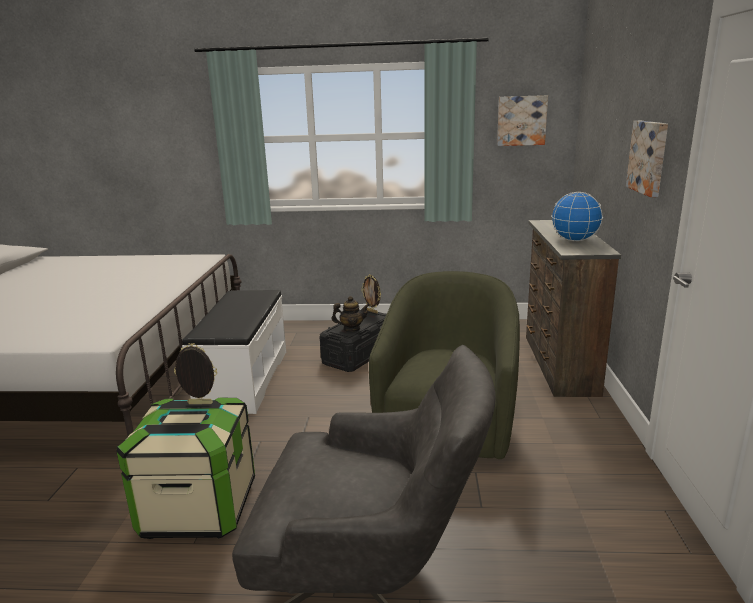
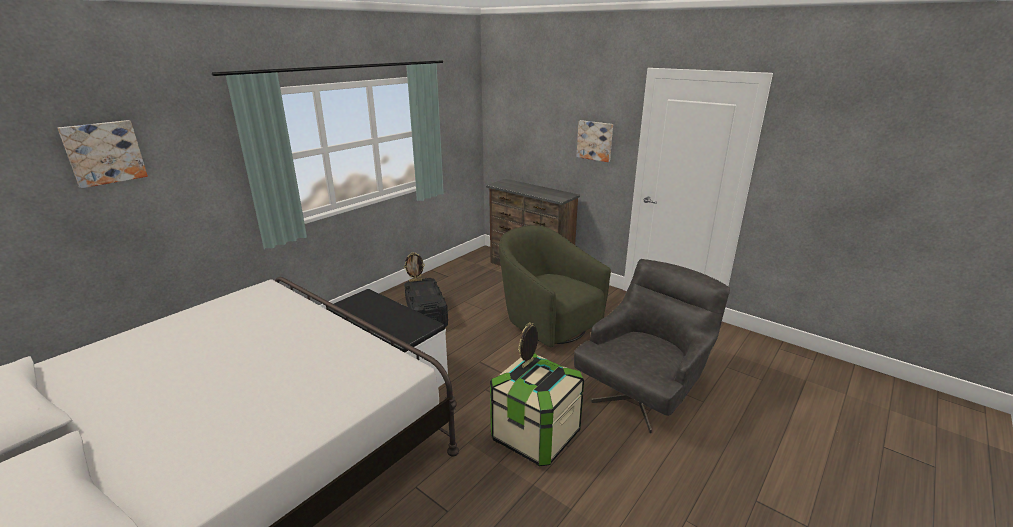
camera: 55 degrees left, 5 degrees up
(351, 329) = (430, 296): teapot -> none
(521, 120) = (457, 117): picture -> picture (104, 153)
(574, 240) = (543, 192): globe -> none

